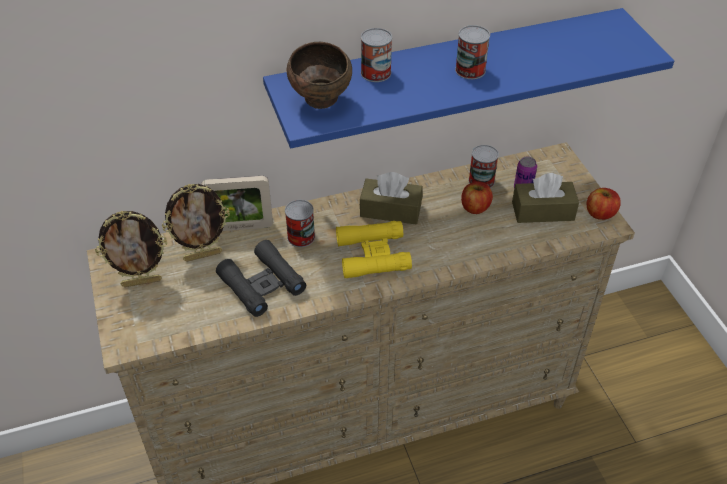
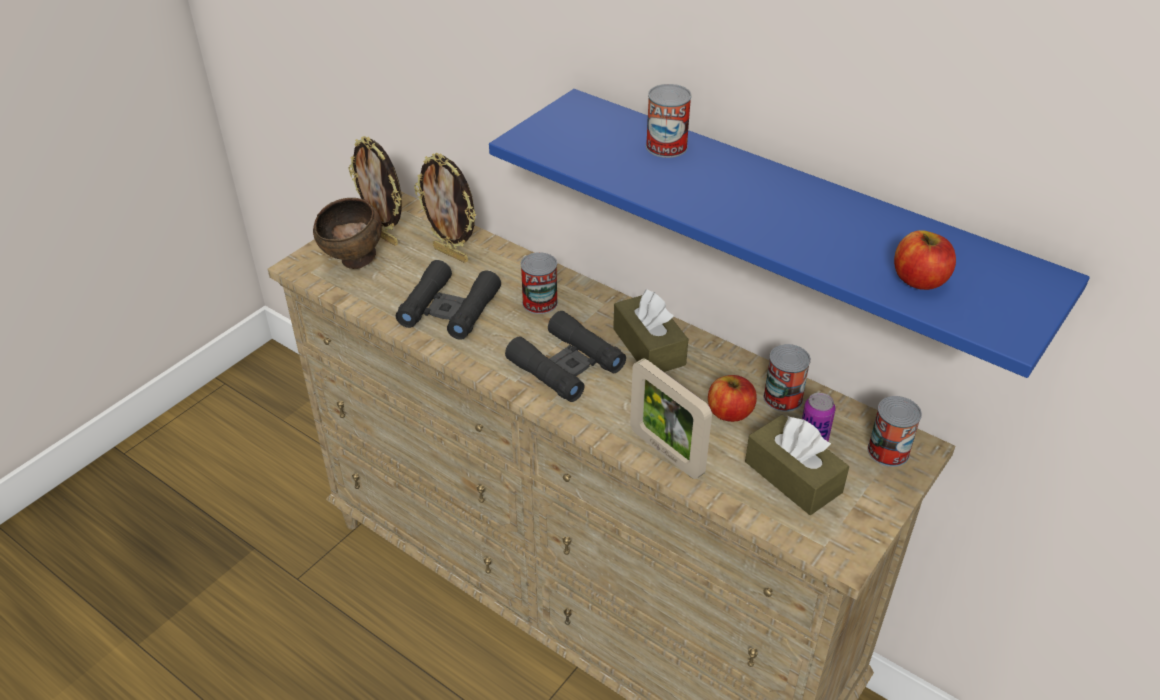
camera: 55 degrees right, 5 degrees down
(241, 227) = (513, 258): picture frame -> picture frame (666, 452)
(322, 102) = (572, 135): brown bowl -> brown bowl (354, 262)
(373, 255) = (566, 365): yellow binoculars -> black binoculars
(470, 70) = (758, 204): can -> can (888, 451)
(600, 213) = (854, 537): apple -> apple (919, 280)

